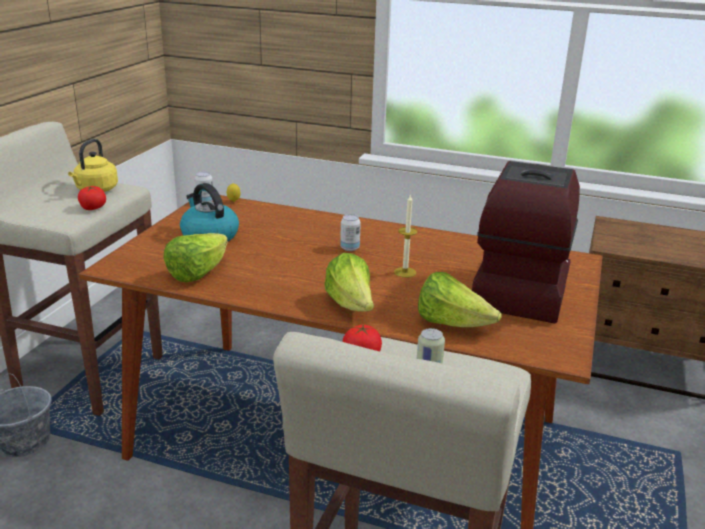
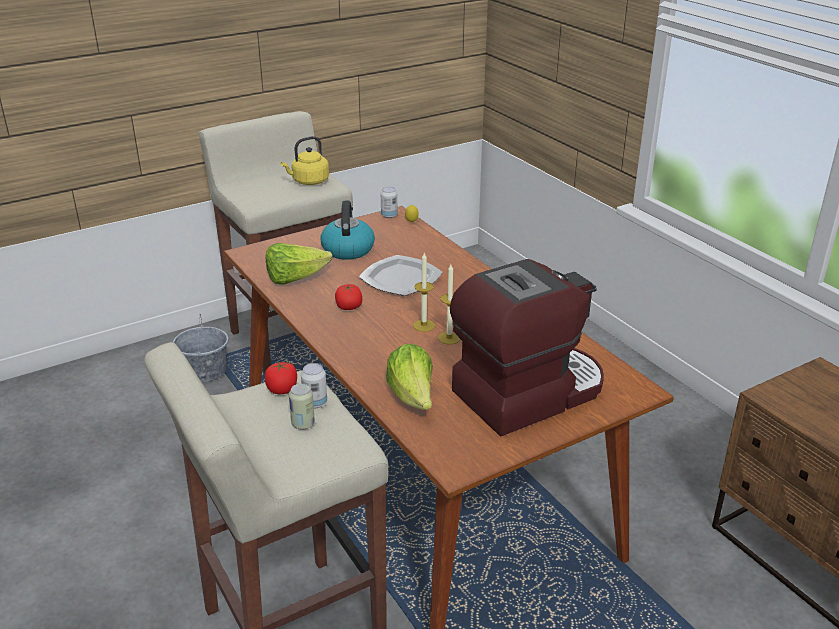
camera: 40 degrees right, 5 degrees up
(93, 208) = (285, 198): tomato -> tomato (348, 307)
(293, 244) = (400, 278): none -> plate
(350, 248) = (439, 298): can -> can (315, 403)
(351, 305) = (361, 349): lettuce -> none
(371, 270) = (424, 325): none -> candle

